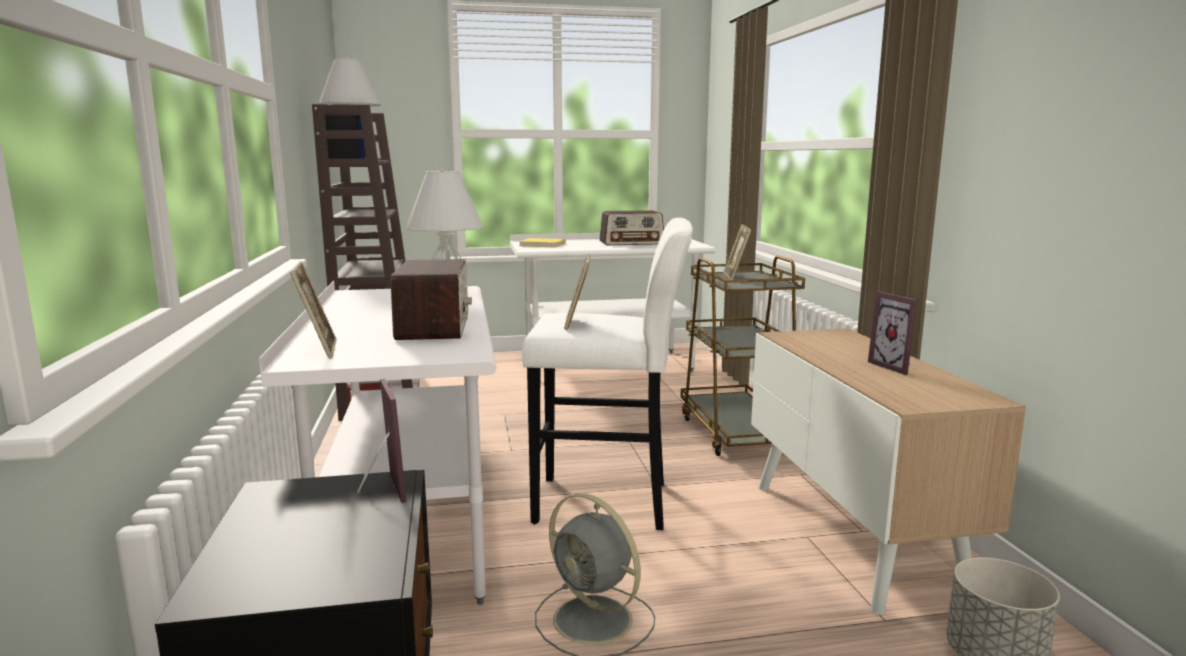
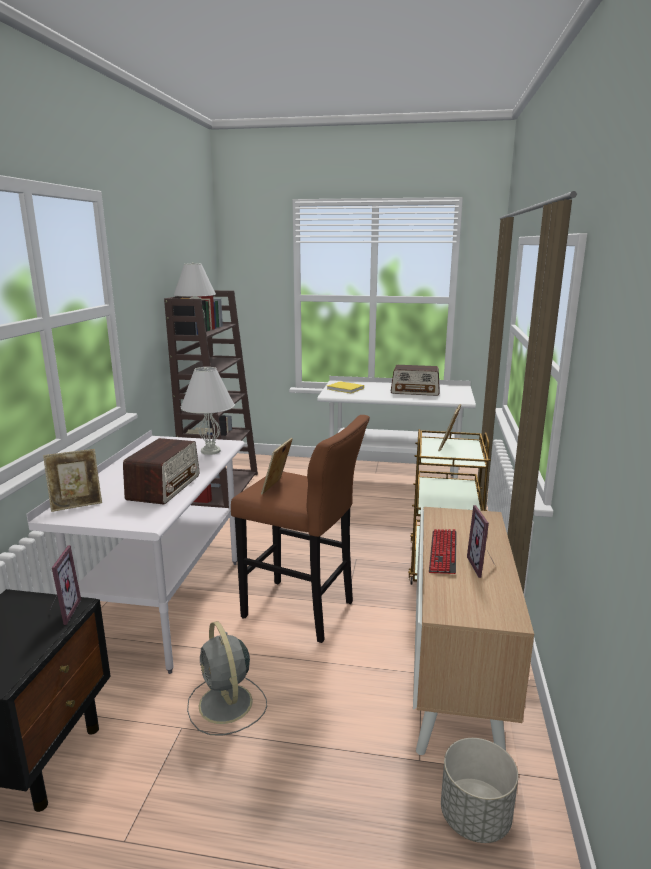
camera: 20 degrees right, 5 degrees up
(318, 350) = (76, 504): picture frame -> picture frame turned 60 degrees clockwise
(609, 503) = (303, 611): white stool -> brown stool
(837, 362) = (443, 552): none -> keyboard

